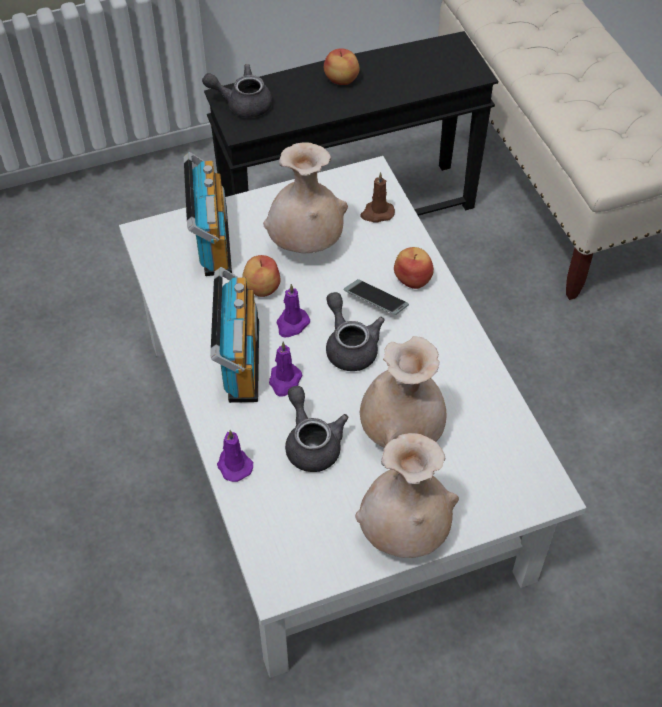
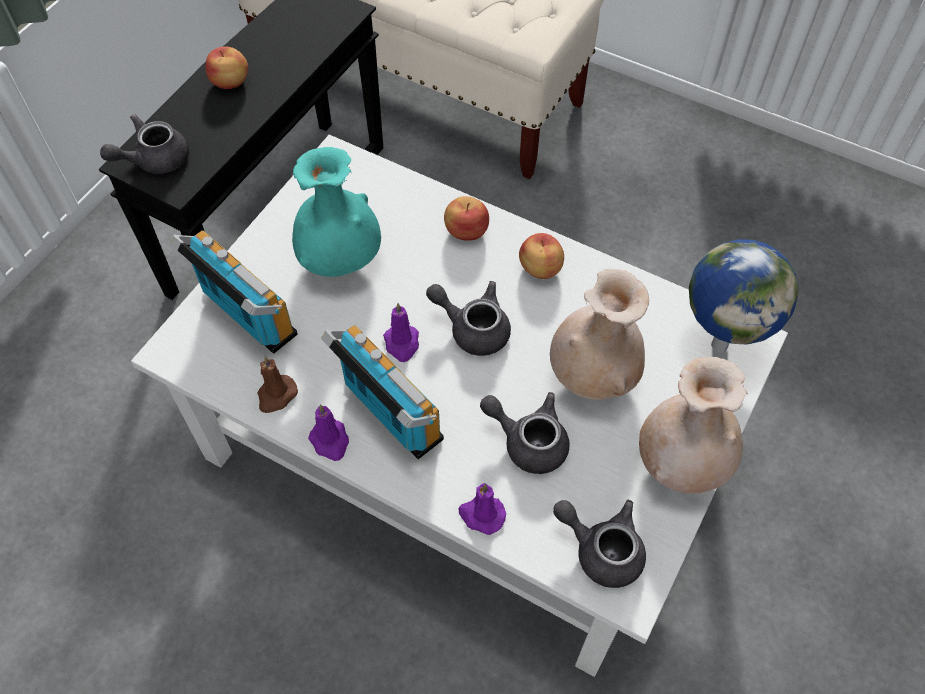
camera: 40 degrees left, 5 degrees up
(261, 287) = (339, 328): apple -> apple (539, 269)
(284, 381) = (448, 402): purple candle -> purple candle (330, 441)
(289, 544) = (601, 549): none -> grey teapot
(306, 244) = (340, 260): beige vase -> turquoise vase
(376, 301) = (455, 272): phone -> none
(377, 213) = (376, 191): brown candle -> brown candle (276, 395)
(520, 477) = (719, 344): none -> globe

